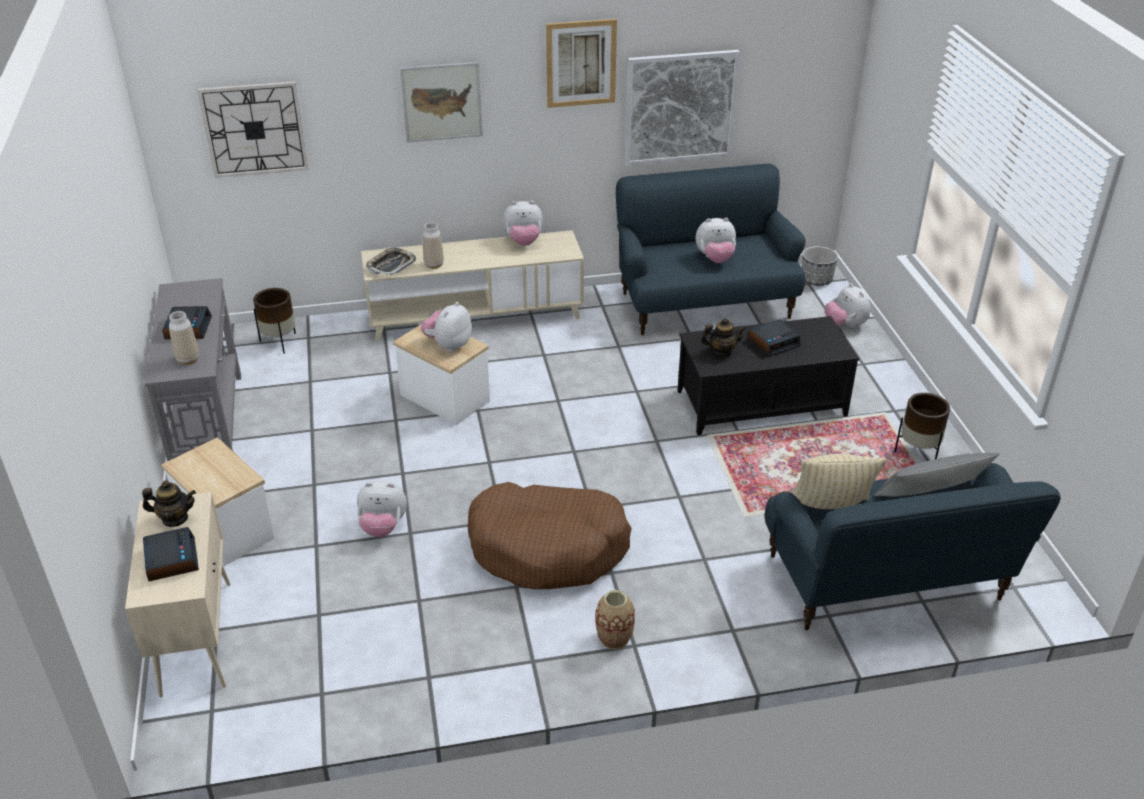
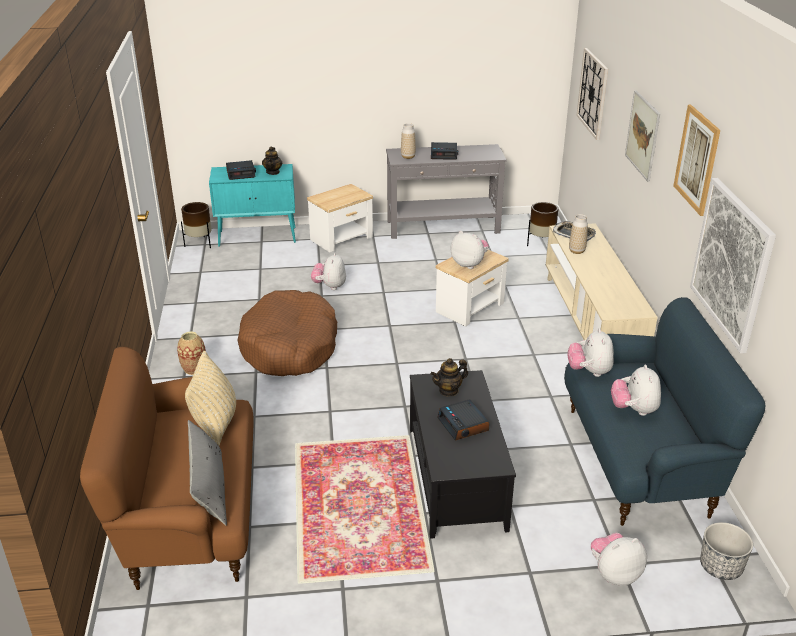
camera: 95 degrees right, 5 degrees down
(196, 637) = (258, 237): beige cabinet -> turquoise cabinet
(523, 242) = (626, 291): plush toy -> plush toy (589, 371)
(721, 351) = (449, 390): teapot -> teapot turned 60 degrees clockwise
(886, 581) = (190, 515): blue sofa -> brown sofa
(917, 453) = (360, 582): brown planter -> brown planter (199, 244)

